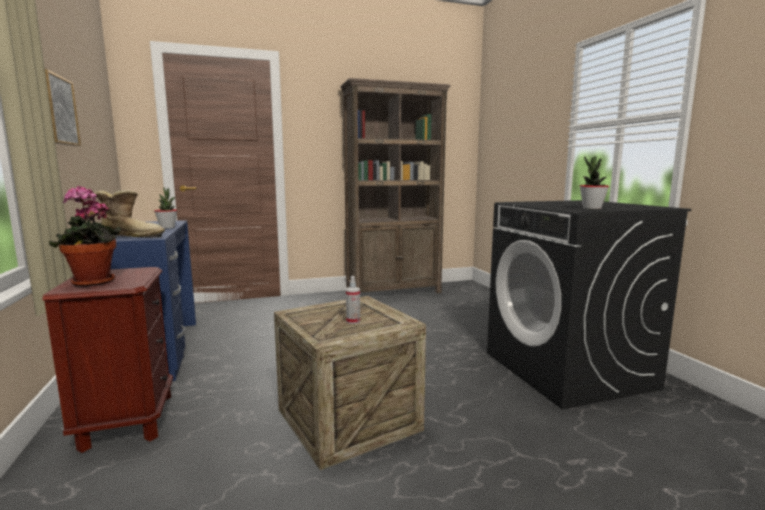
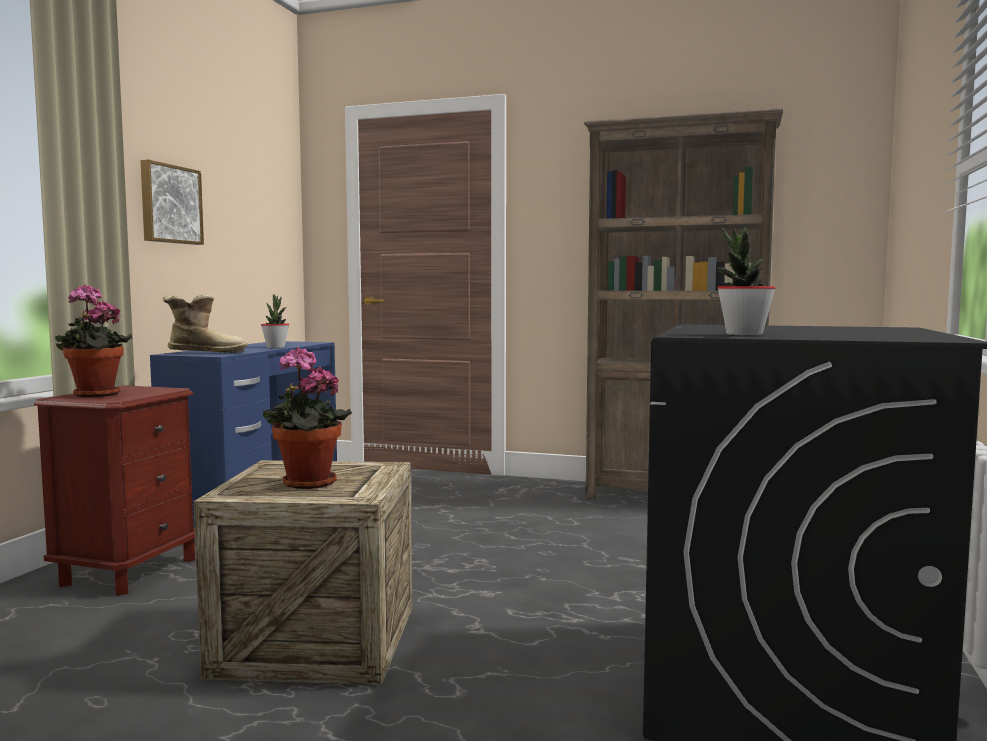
camera: 35 degrees right, 5 degrees down
(131, 236) = (205, 352): boot -> boot turned 45 degrees counterclockwise
(353, 321) = (305, 484): spray bottle -> potted plant

